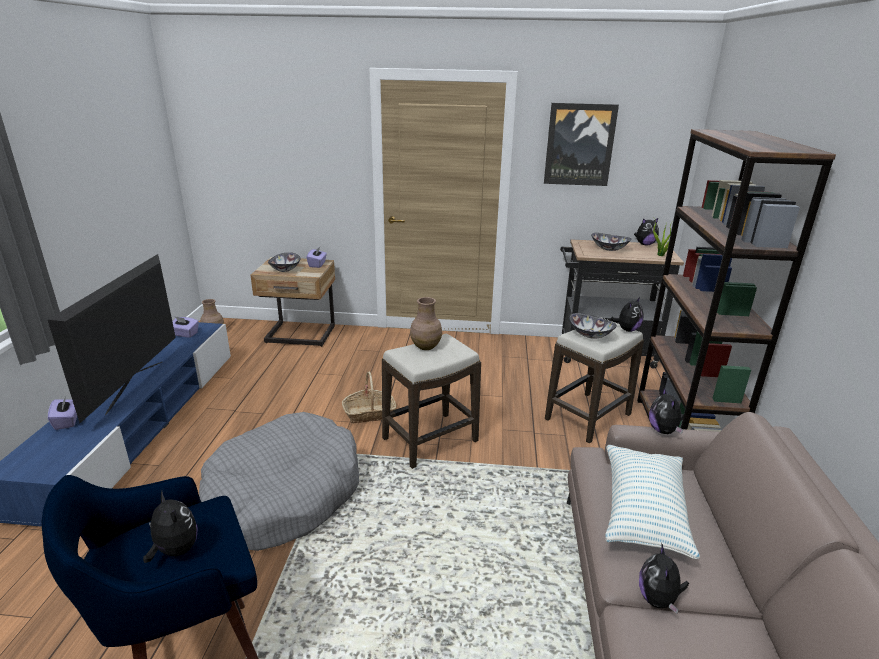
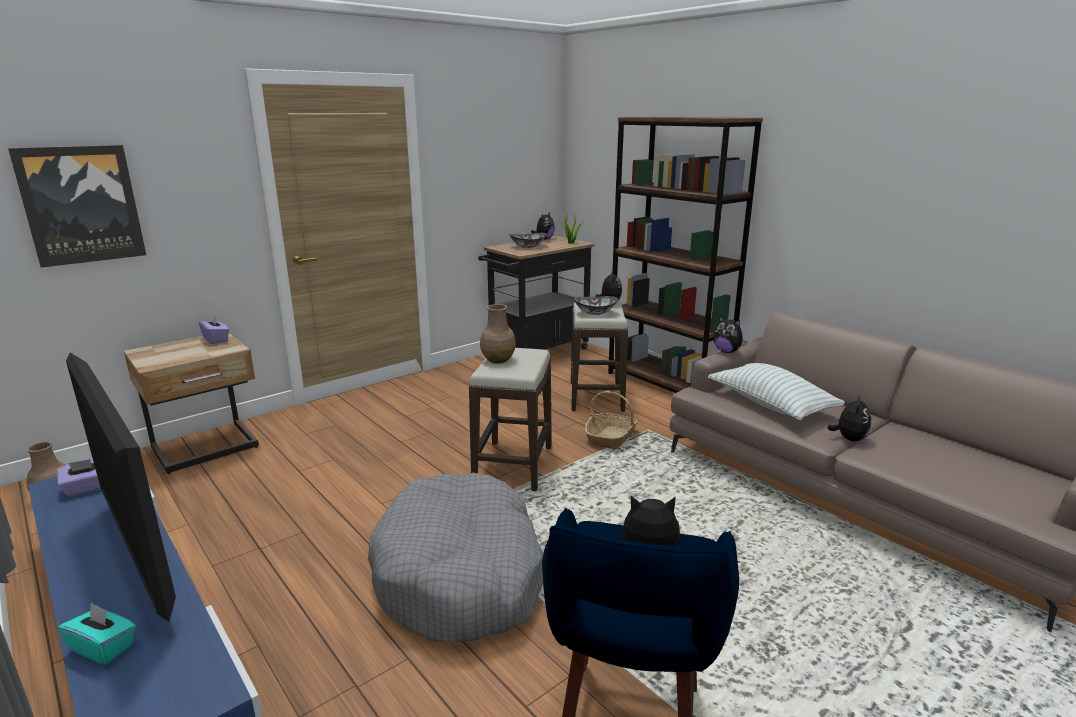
camera: 45 degrees left, 5 degrees down
(67, 421) = (104, 648): purple tissue box -> turquoise tissue box
(285, 269) = (182, 355): bowl -> none
(369, 413) = (423, 475): basket -> basket (611, 437)
(579, 145) = (477, 149): picture -> picture (81, 205)
(658, 599) = (849, 439): plush toy -> plush toy turned 120 degrees counterclockwise

